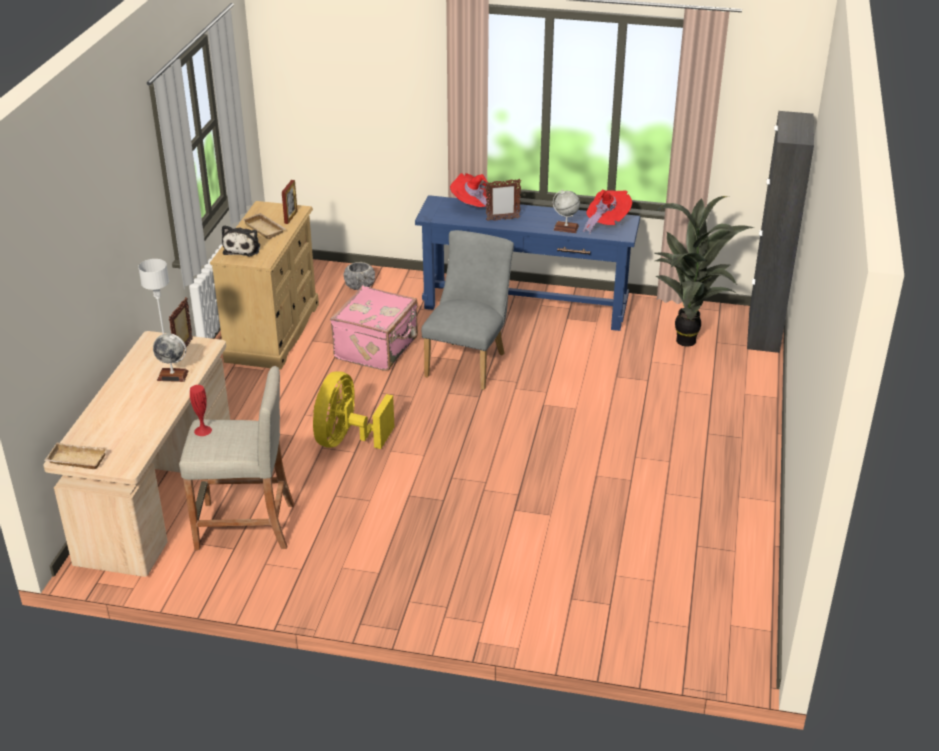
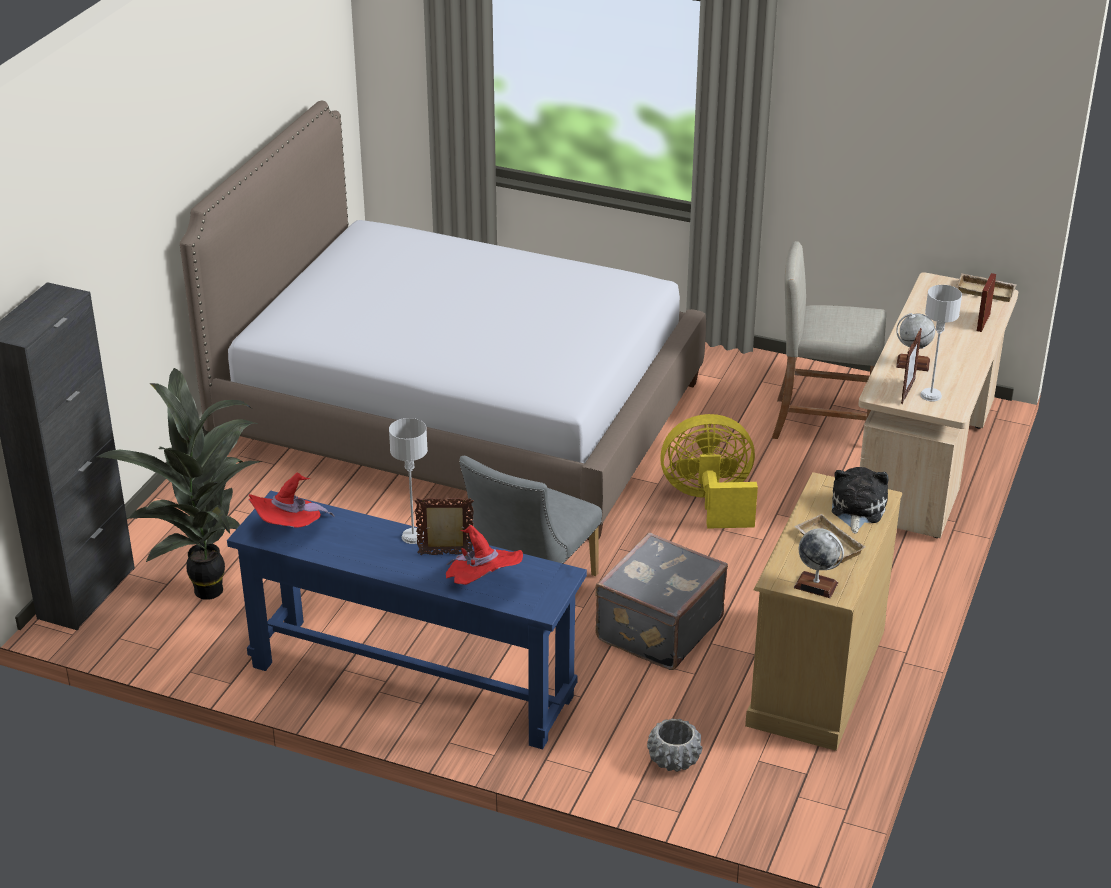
camera: 170 degrees left, 0 degrees up
(203, 430) = (867, 328): red vase -> none
(291, 217) = (788, 564): picture frame -> picture frame (983, 322)
(346, 440) = (710, 501): yellow fan -> yellow fan turned 120 degrees counterclockwise
(377, 348) = (657, 628): pink suitcase -> grey suitcase
(527, 226) = (412, 536): none -> grey table lamp
(566, 228) = (356, 527): globe -> globe (816, 585)
(580, 497) = (458, 414): none -> bed

